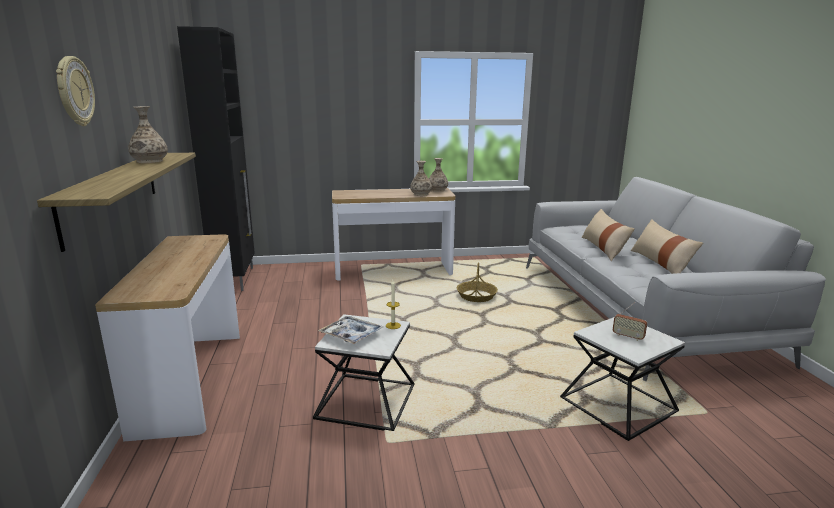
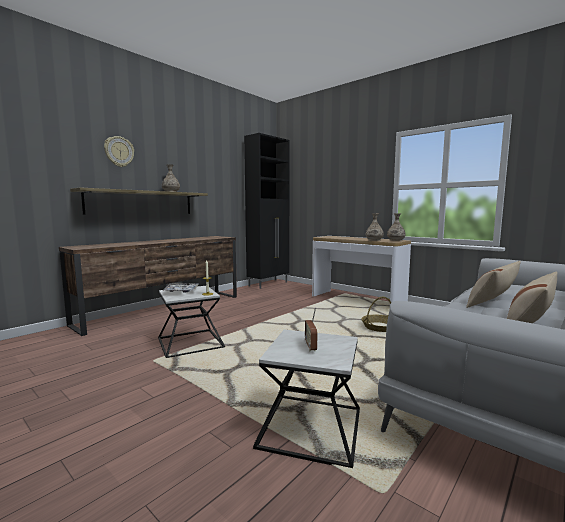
camera: 50 degrees right, 10 degrees down
(191, 380) = (164, 309): console table -> brown tv stand

